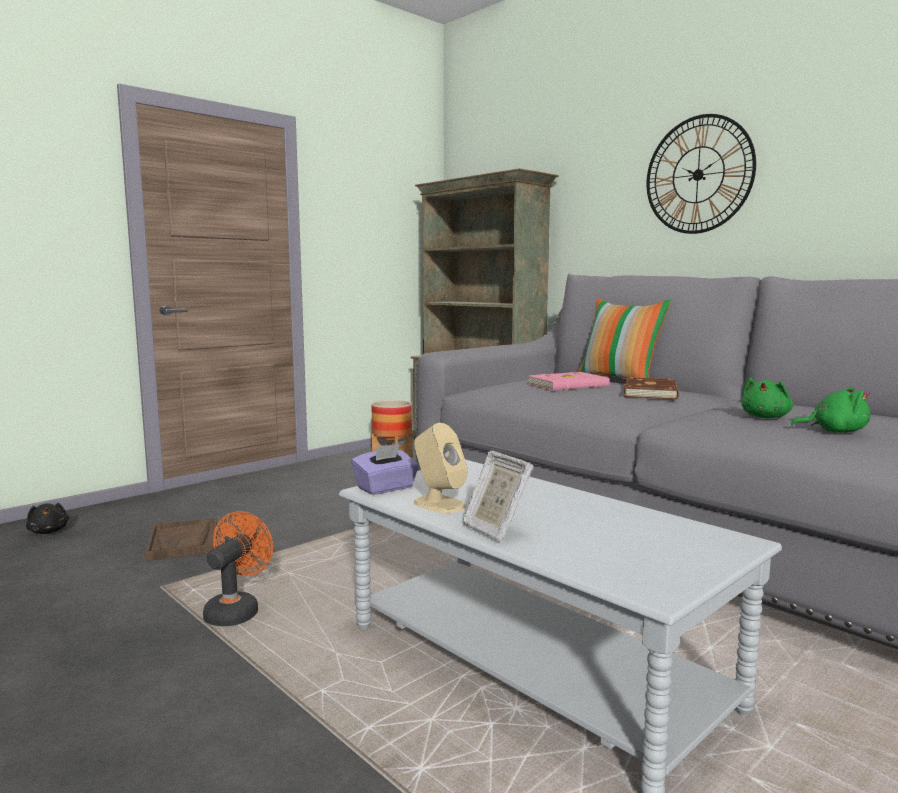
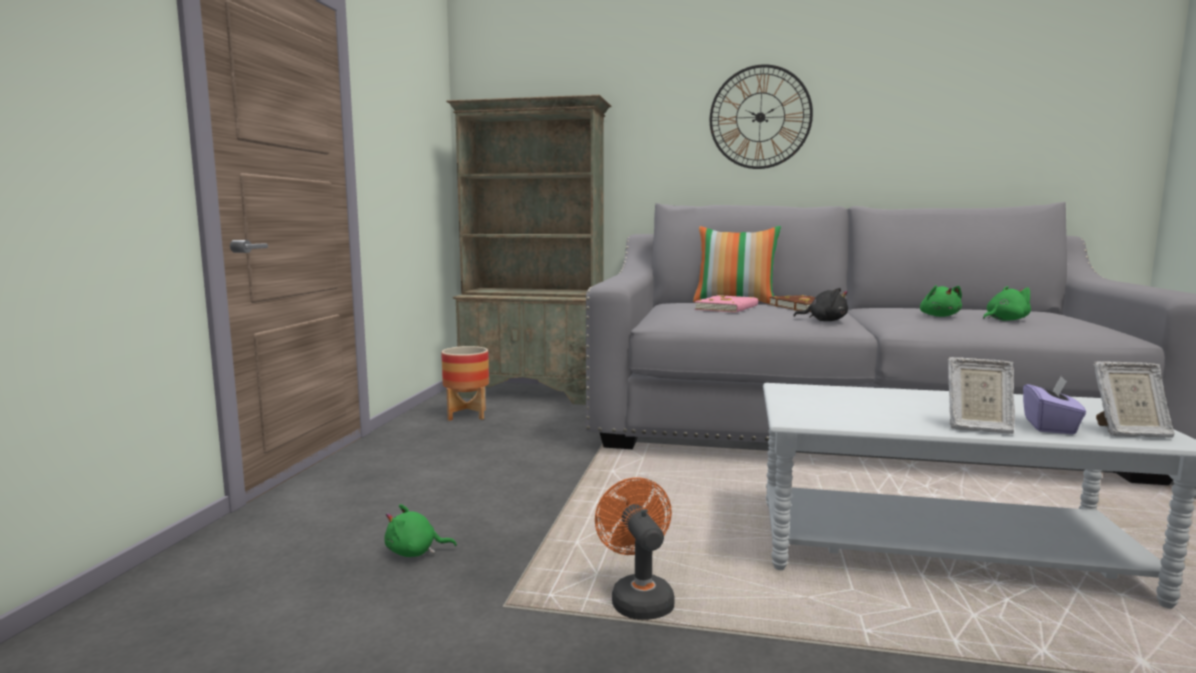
camera: 35 degrees left, 0 degrees up
(48, 531) = (174, 599): black plush toy -> black plush toy (824, 321)
(183, 541) = (415, 552): brown tray -> green plush toy
(386, 488) = (801, 416): purple tissue box -> purple tissue box (1050, 426)
(438, 504) = (880, 419): beige speaker -> none
(636, 573) = (1128, 432): none -> picture frame

